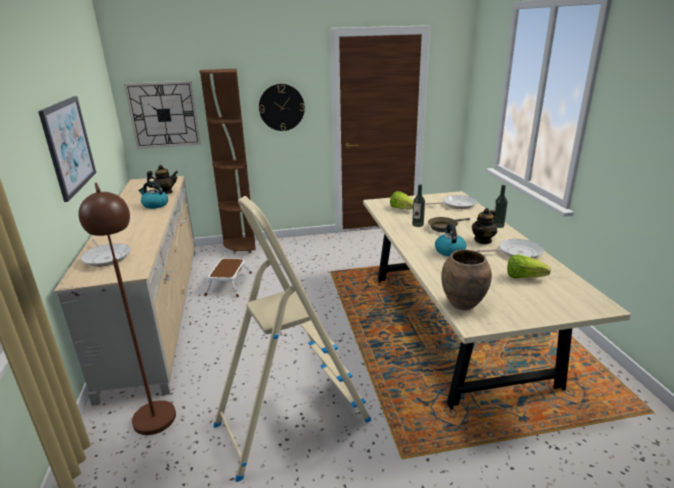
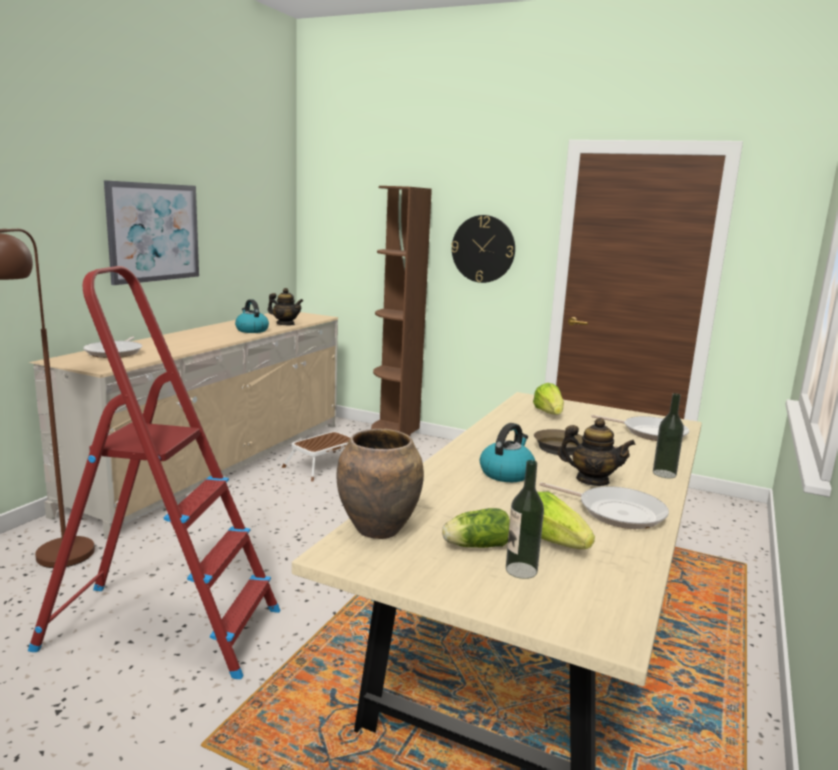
camera: 35 degrees right, 10 degrees down
(164, 115) = (342, 239): wall clock -> none
(293, 422) = (163, 629): beige step ladder -> red step ladder
(417, 224) = (530, 434): bottle -> bottle (521, 570)
(483, 240) = (592, 480): teapot -> teapot turned 150 degrees counterclockwise
(506, 293) = (474, 546): none -> lettuce

